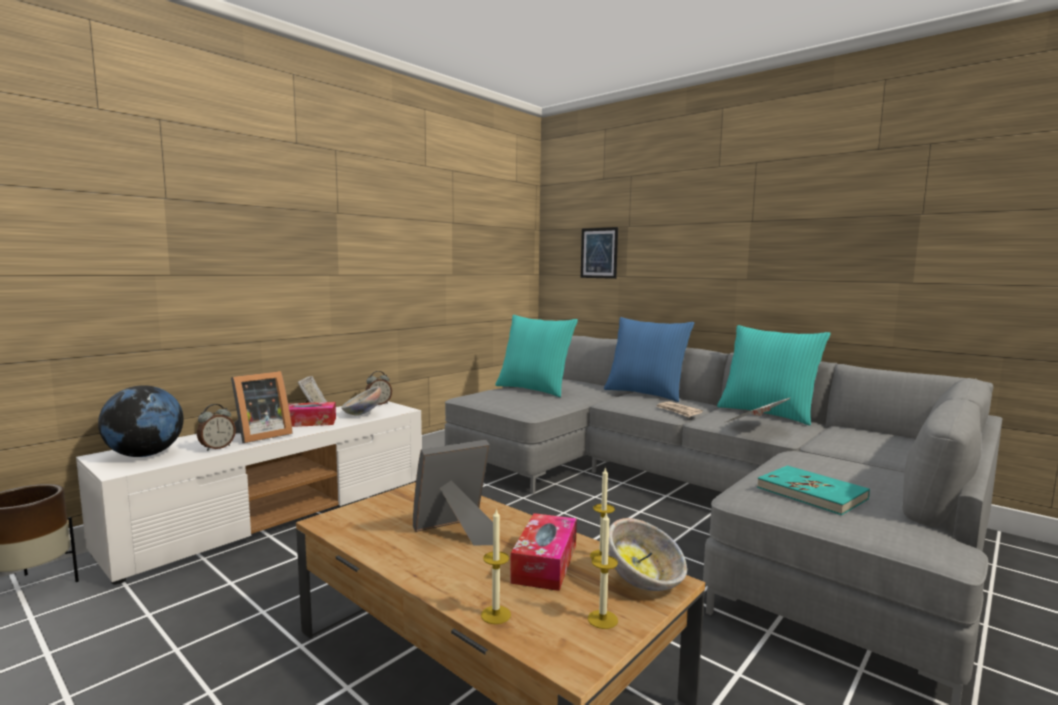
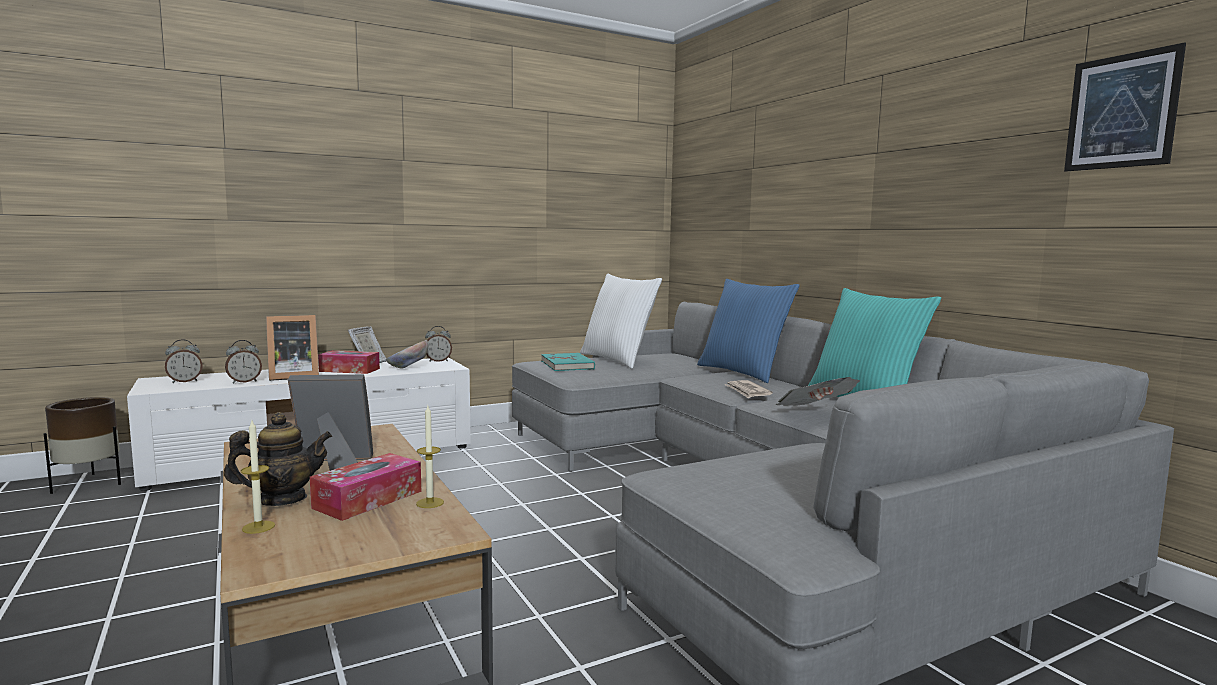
camera: 20 degrees right, 0 degrees up
(145, 455) = (185, 381): globe -> alarm clock
(467, 579) = (282, 499): none -> teapot
(534, 389) = (618, 360): turquoise pillow -> white pillow
(599, 253) = (723, 202): picture -> picture (1121, 111)
(602, 619) = (339, 546): candle -> none
(645, 581) = (432, 528): bowl -> none
(811, 493) = (744, 479): turquoise book -> turquoise book (567, 365)

